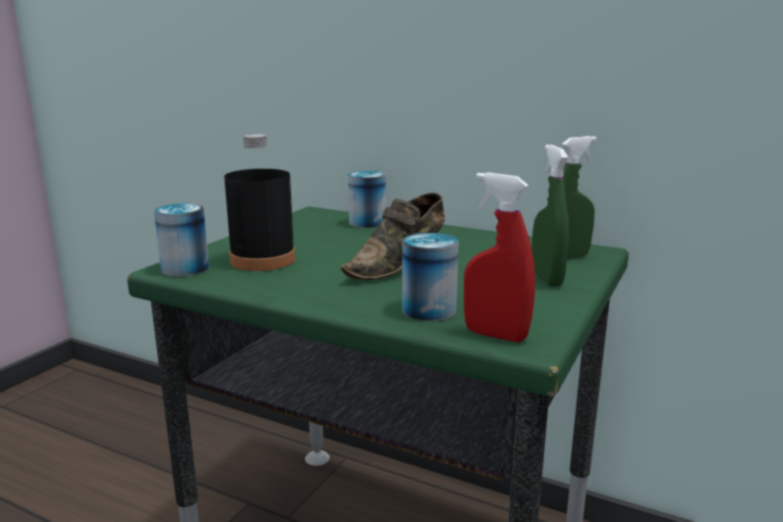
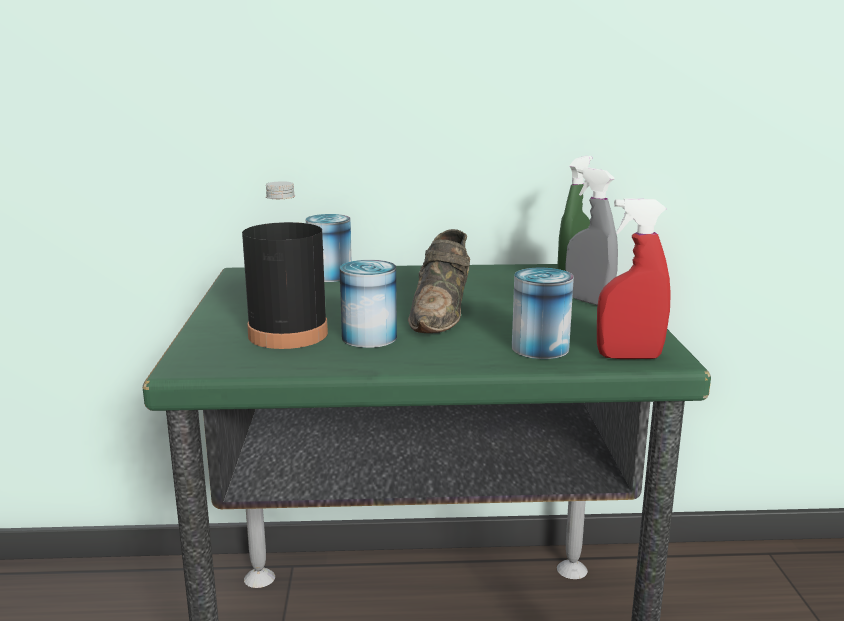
camera: 30 degrees left, 0 degrees up
(185, 268) = (212, 360): can -> can (369, 337)
(546, 279) = (588, 301): green spray bottle -> grey spray bottle

